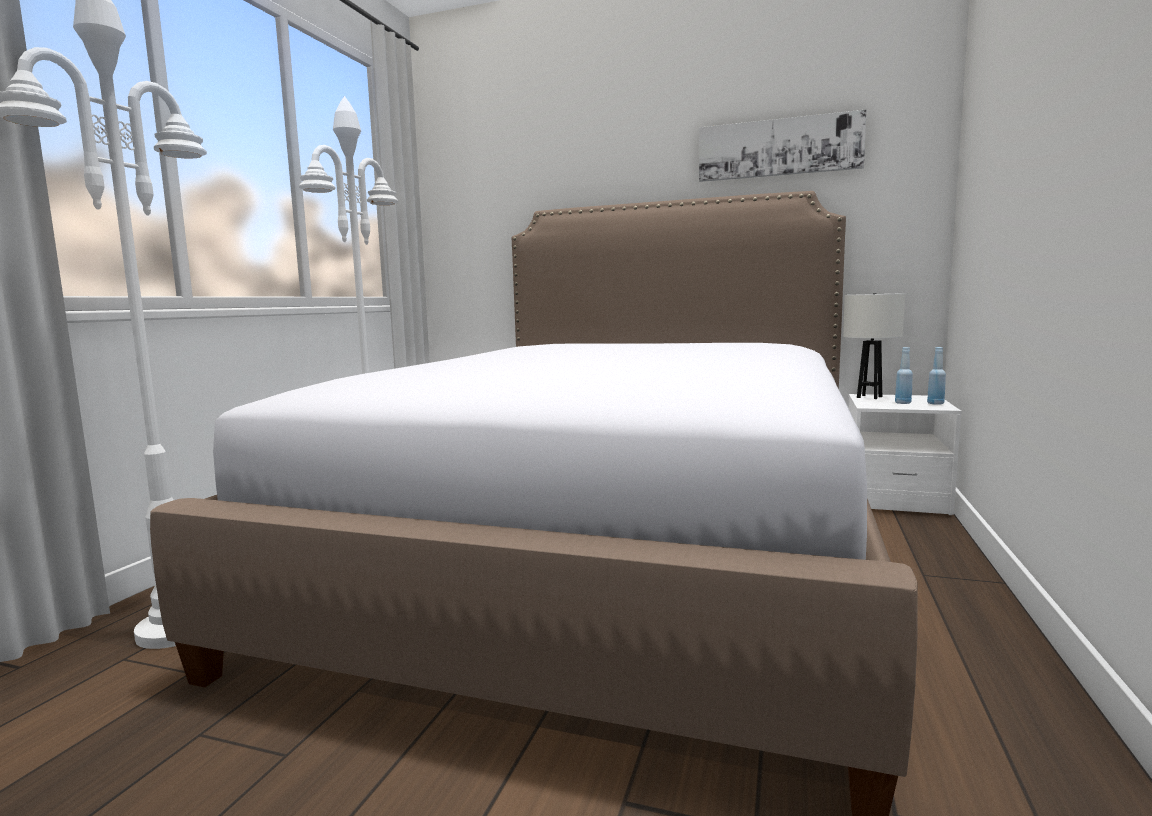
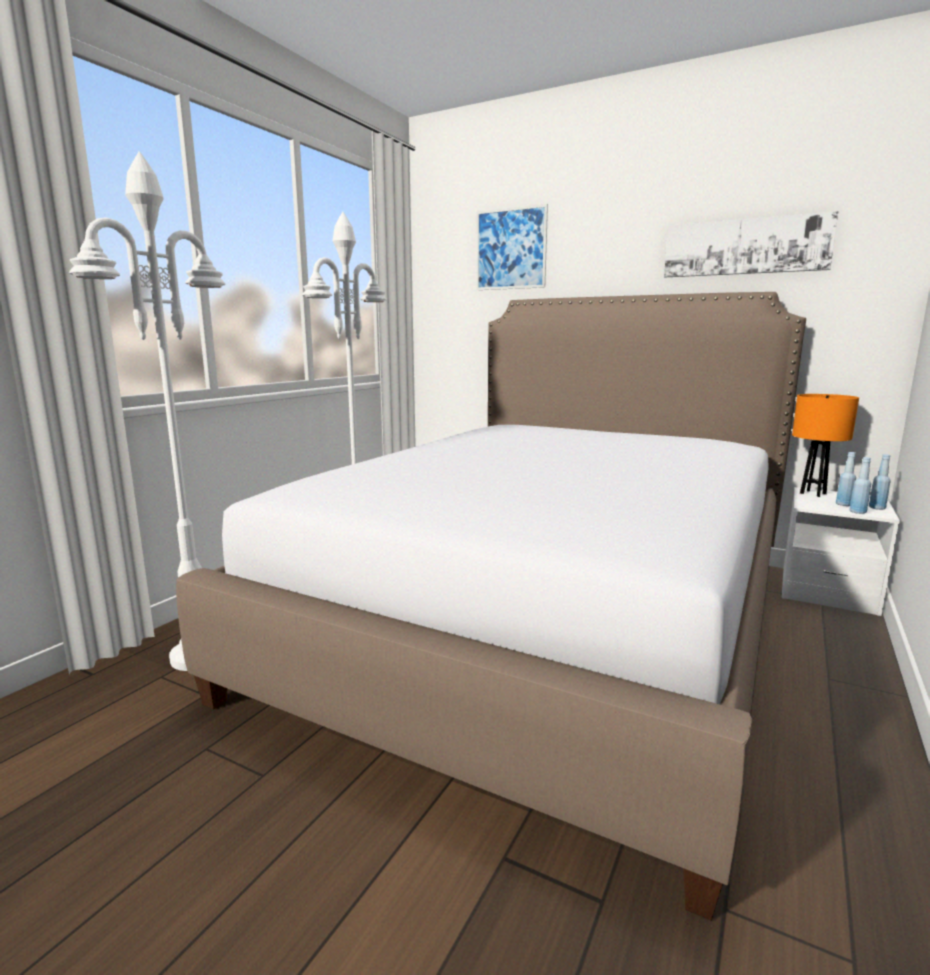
camera: 10 degrees right, 5 degrees up
(532, 157) = (510, 249): none -> picture
(869, 397) = (813, 493): white table lamp -> orange table lamp
(919, 407) = (857, 512): none -> blue bottle

